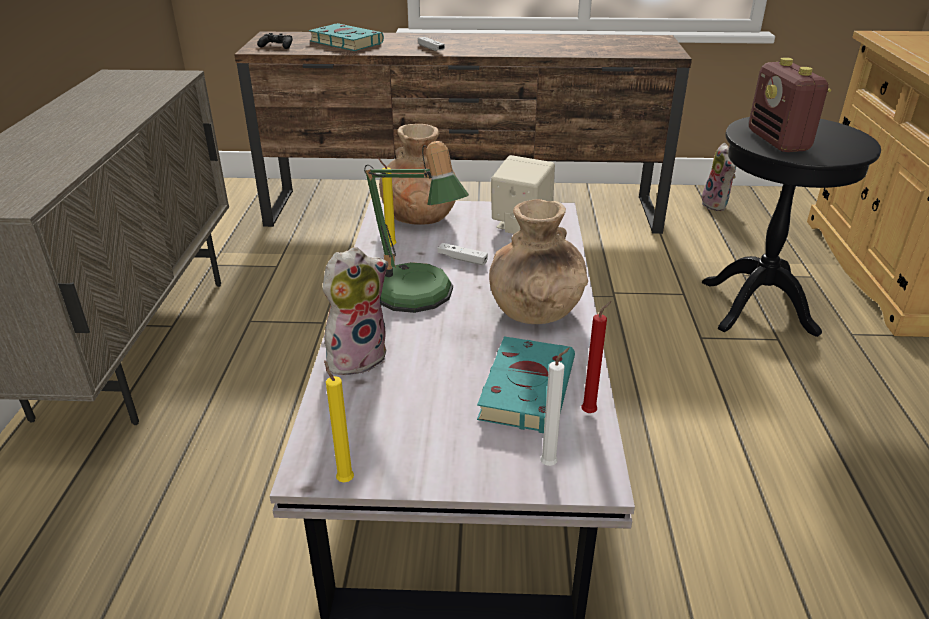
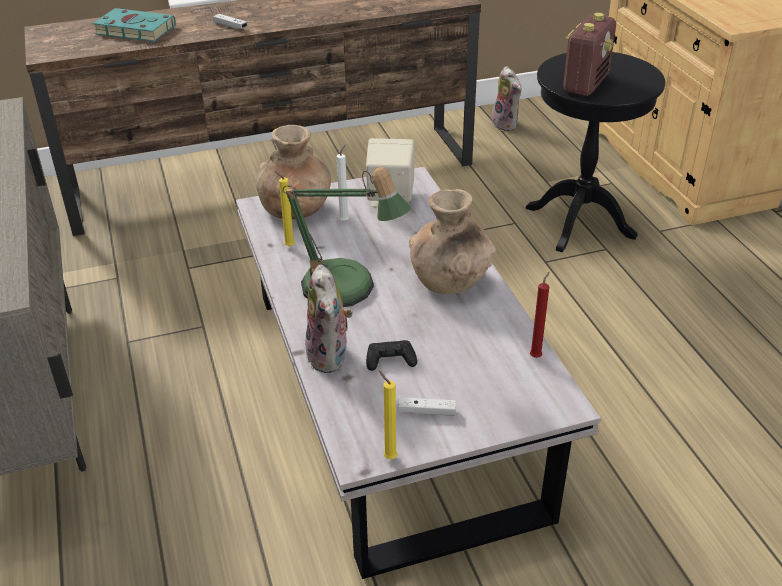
camera: 20 degrees left, 5 degrees up
(277, 46) = (64, 46): black game controller -> black game controller (390, 360)
(357, 356) = (330, 357): plush toy -> plush toy turned 135 degrees clockwise
(462, 259) = (360, 245): white game controller -> white game controller (426, 411)
(527, 387) = (480, 348): turquoise book -> none
(550, 463) = (529, 403): white candle -> white candle (345, 220)
(778, 142) = (585, 84): radio -> radio turned 120 degrees counterclockwise

